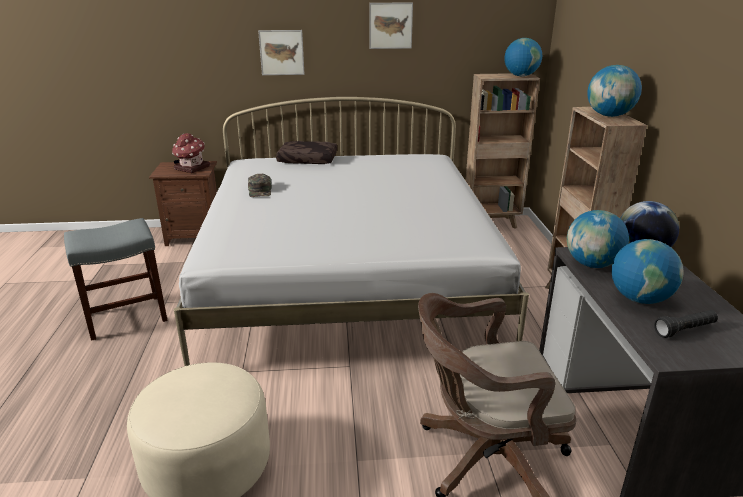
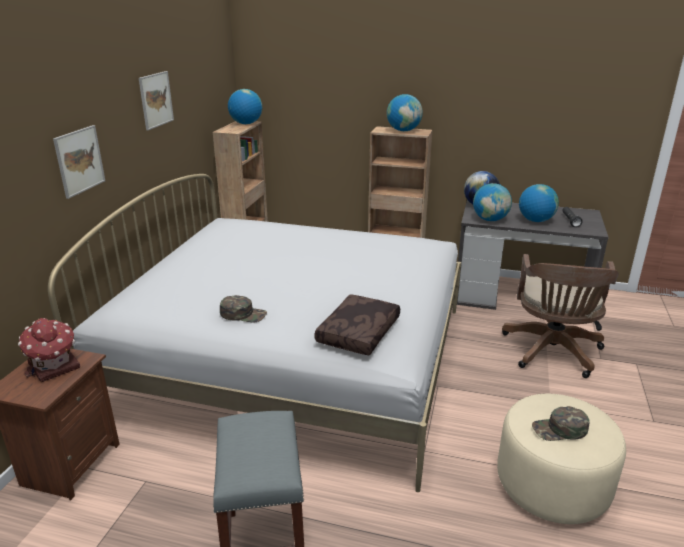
camera: 70 degrees left, 0 degrees up
(182, 391) = (560, 429): none -> green cap
(307, 160) = (164, 277): brown pillow -> brown pillow (359, 333)

